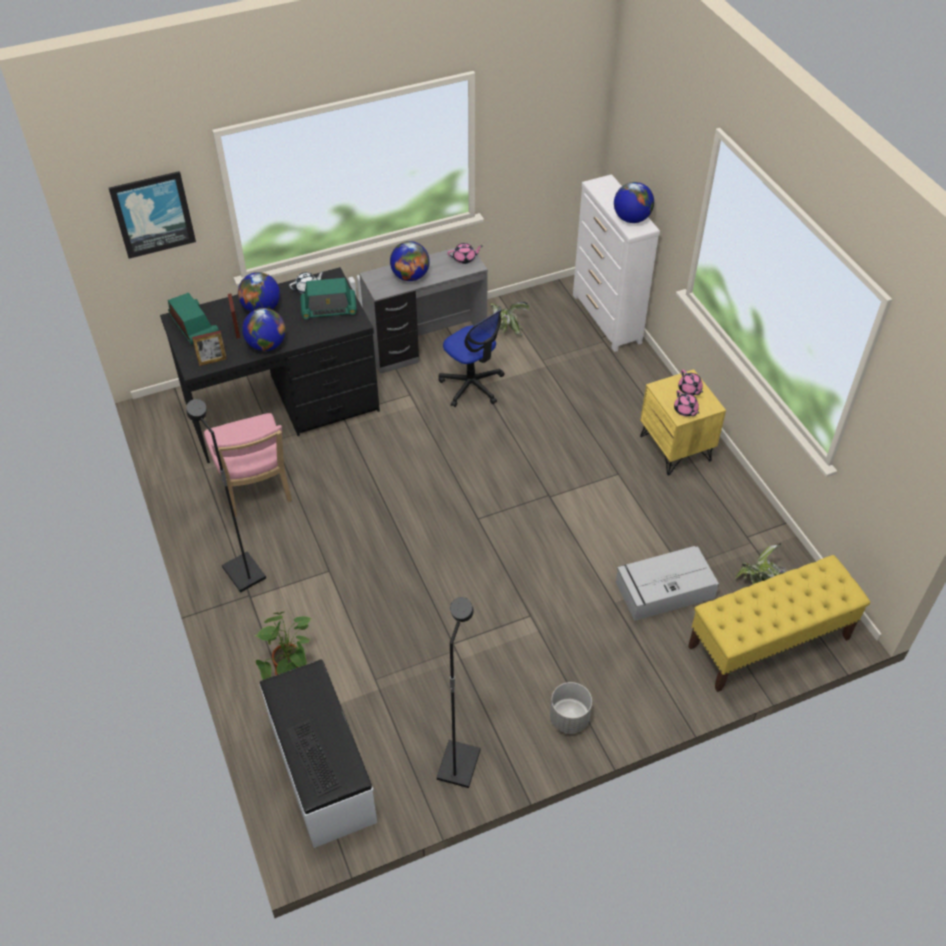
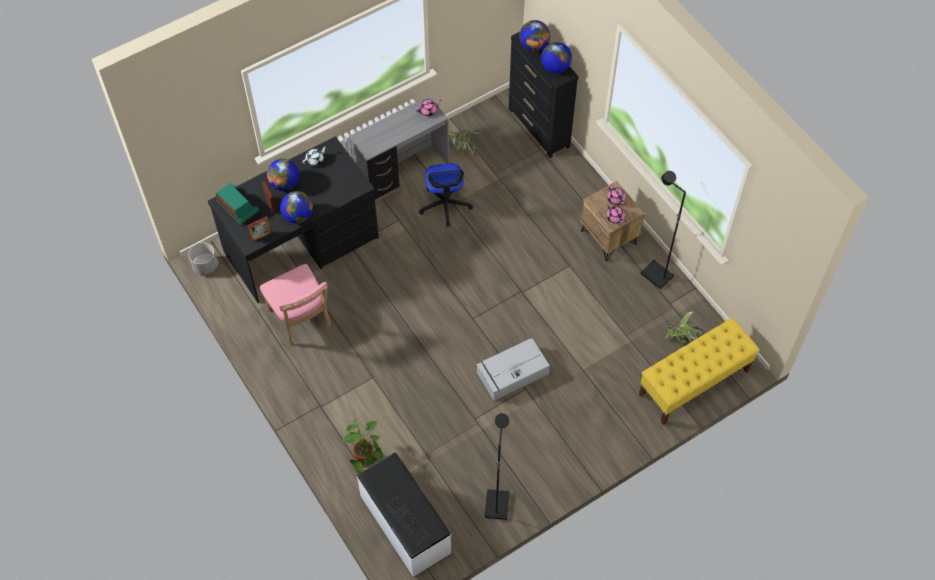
camera: 10 degrees left, 10 degrees up
(153, 214) = (199, 134): picture -> none
(243, 573) = (310, 389): black floor lamp -> black floor lamp (656, 275)
(329, 309) = (336, 176): radio -> none
(410, 276) = (389, 133): globe -> globe (534, 46)
(472, 385) = (445, 205): office chair -> office chair turned 45 degrees clockwise
(569, 719) = (565, 460): grey planter -> grey planter (205, 266)
(606, 319) = (539, 128): white dresser -> black dresser
(663, 590) = (615, 355): grey storage box -> grey storage box (511, 374)
(676, 448) = (609, 237): yellow nightstand -> brown nightstand

